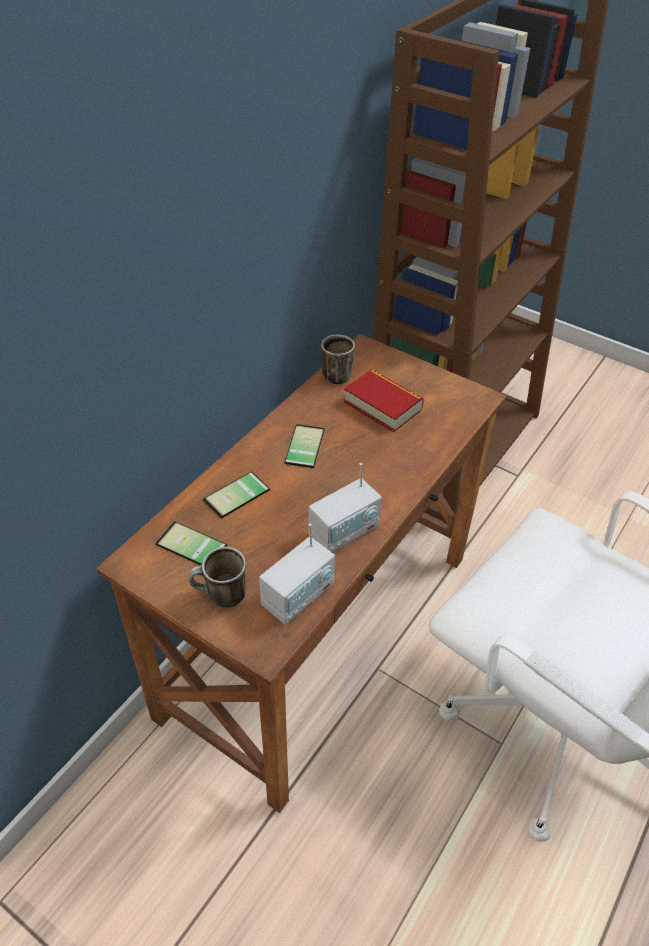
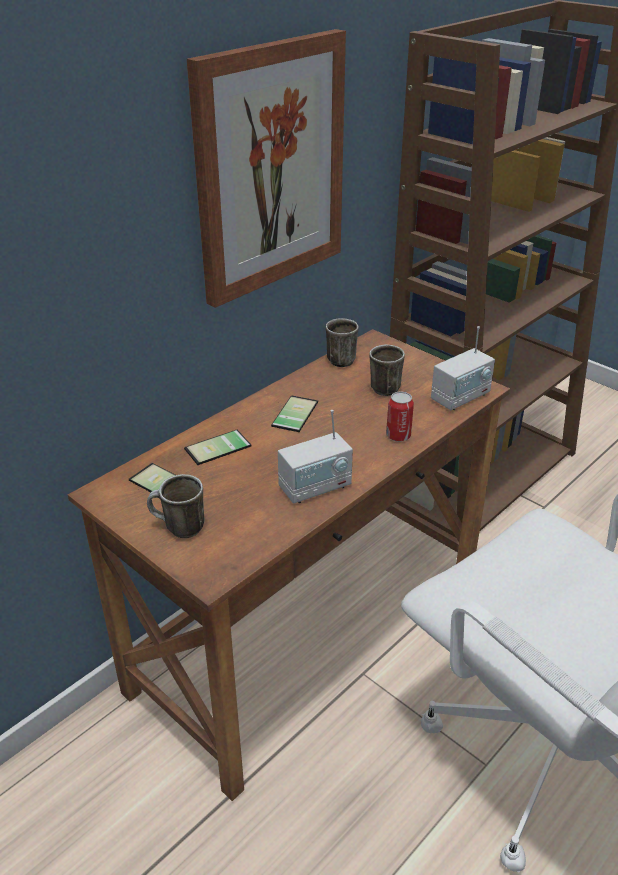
camera: 10 degrees right, 10 degrees down
(267, 201) = (270, 168): none -> picture
(298, 596) = (255, 536): radio -> radio (461, 397)
(382, 405) = (381, 387): book -> mug
(411, 462) = (398, 436): none -> can

